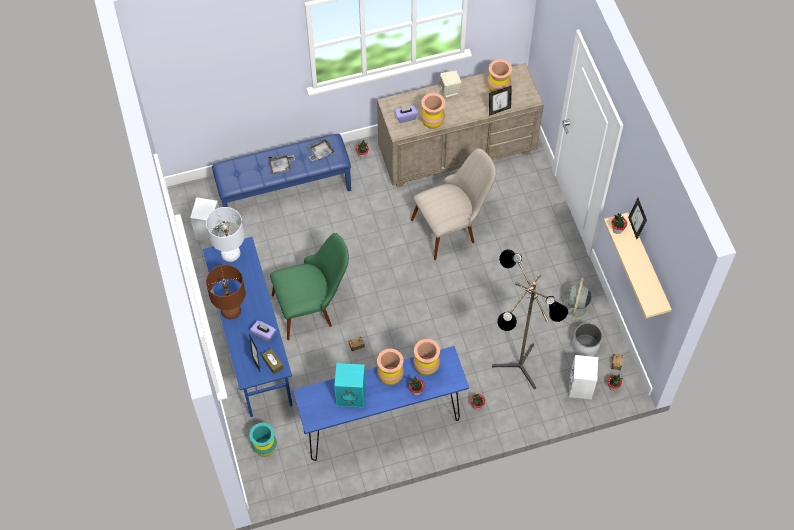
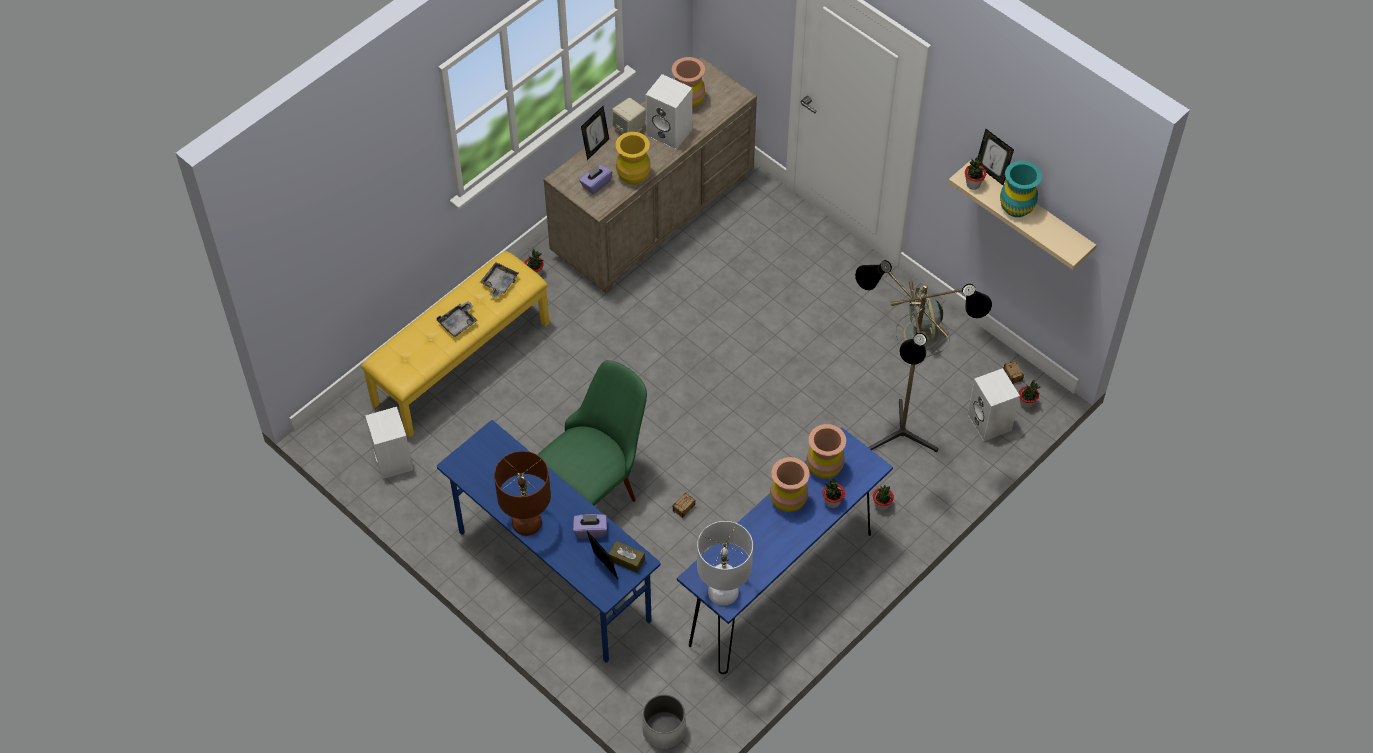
camera: 30 degrees left, 5 degrees down
(231, 253) = (478, 453): white table lamp -> white table lamp (724, 592)
(265, 447) = (650, 690): turquoise vase -> turquoise vase (1016, 207)
(284, 190) = (461, 362): blue bench -> yellow bench
(352, 394) = (756, 546): turquoise speaker -> none
(432, 121) = (633, 175): brown vase -> yellow vase
(452, 226) = (708, 308): beige chair -> none
(473, 104) = (670, 132): none -> white speaker
(499, 110) = (707, 126): picture frame -> picture frame (596, 148)
(585, 346) = (963, 373): white planter -> white planter (663, 730)

